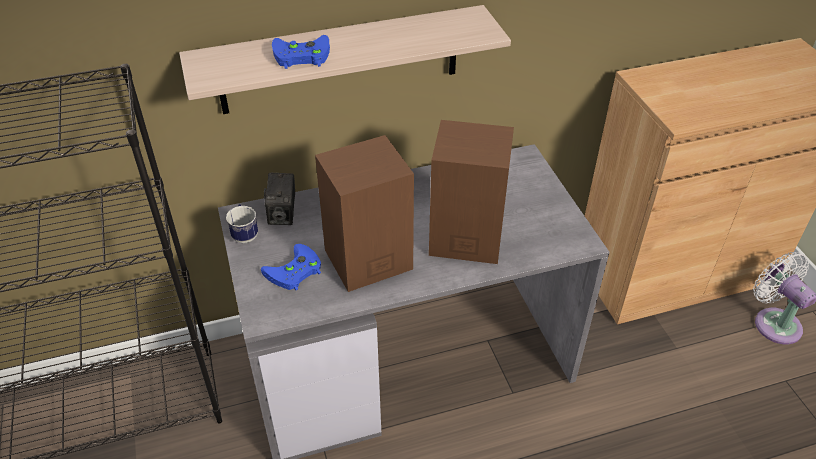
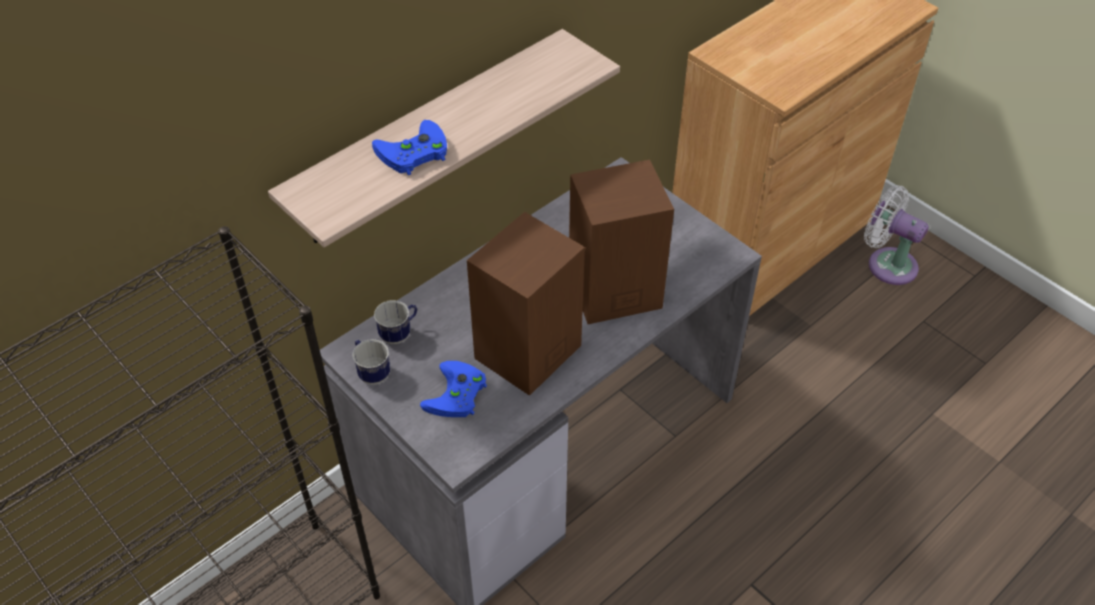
camera: 25 degrees left, 5 degrees up
(283, 214) = (399, 333): camera -> mug

